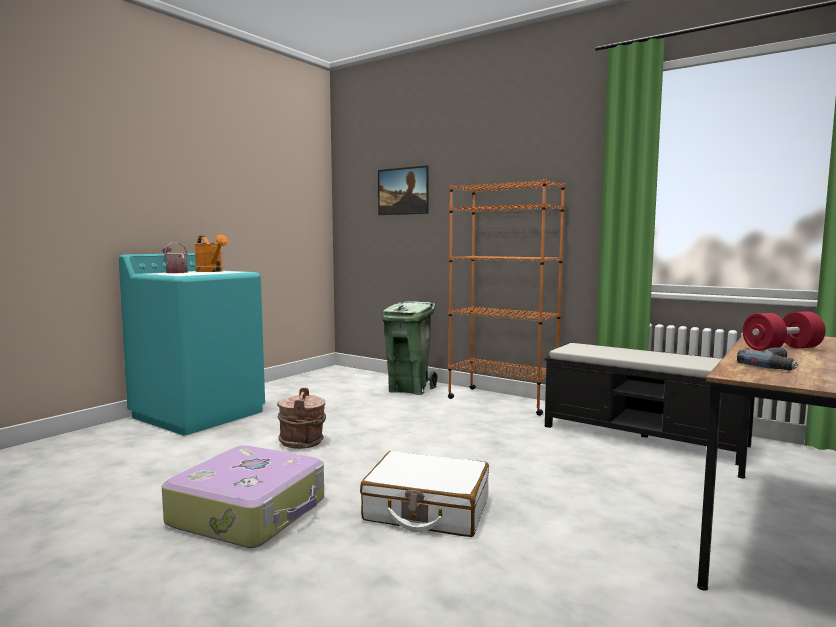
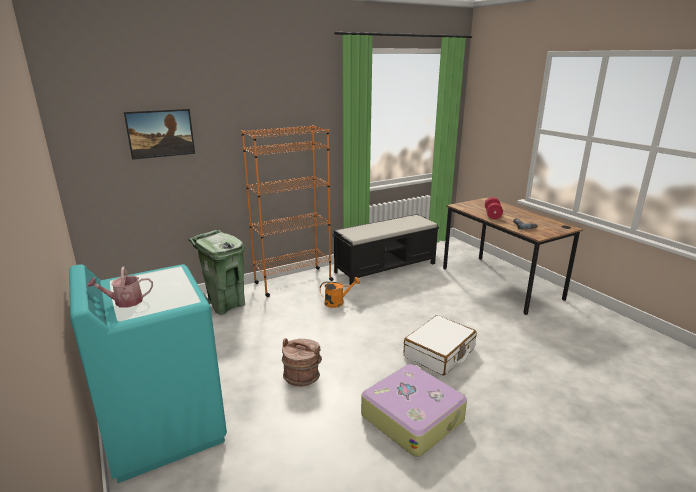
camera: 65 degrees left, 15 degrees up
(211, 271) = (140, 283): orange watering can -> orange watering can (337, 302)

